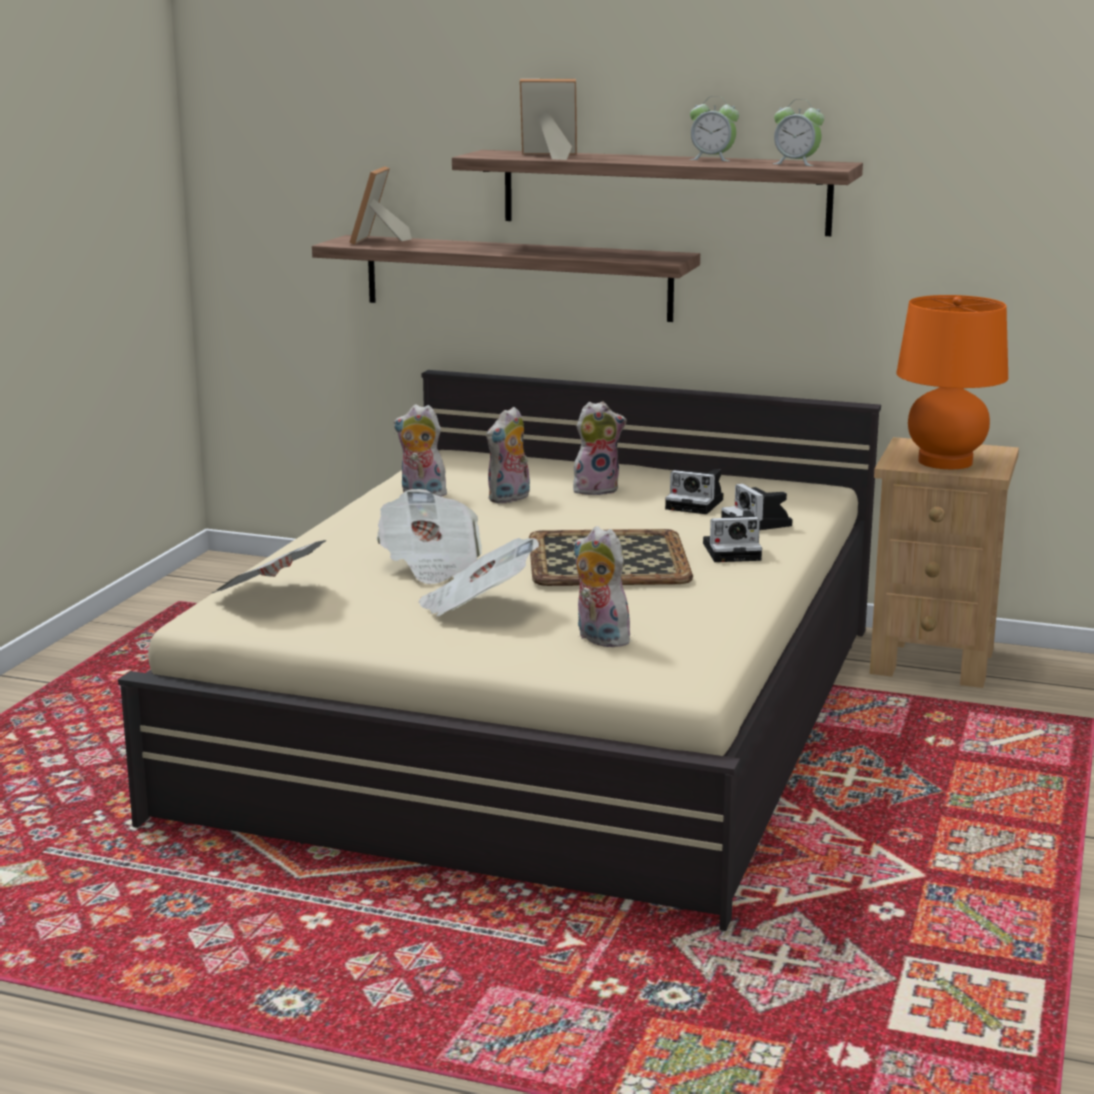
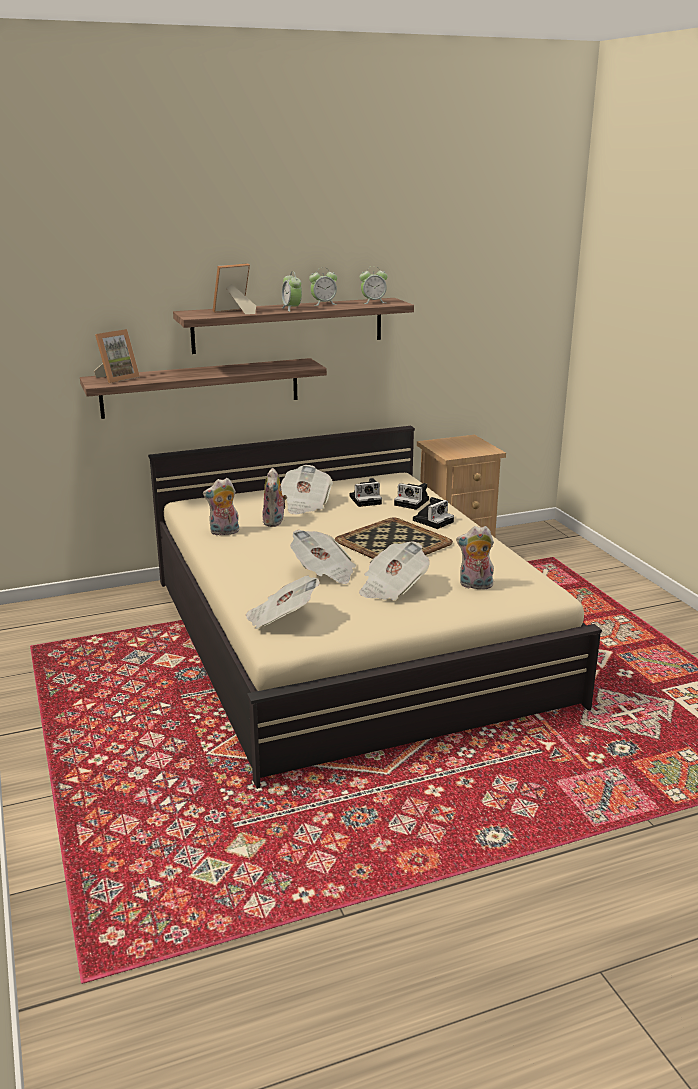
camera: 40 degrees left, 5 degrees up
(378, 241) = (117, 378): picture frame -> picture frame turned 105 degrees counterclockwise
(596, 489) = (304, 504): plush toy -> newspaper
(639, 160) = (292, 309): none -> alarm clock
(945, 462) = (465, 449): orange table lamp -> none

